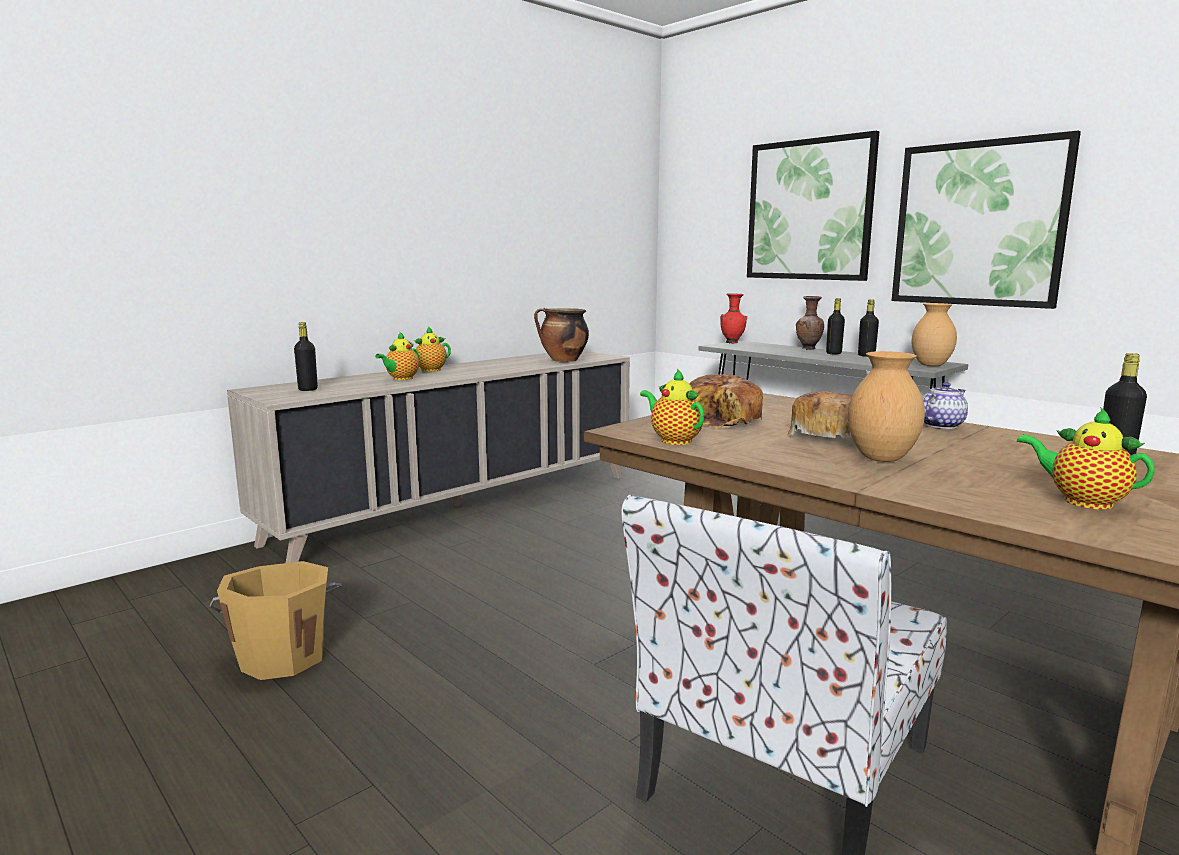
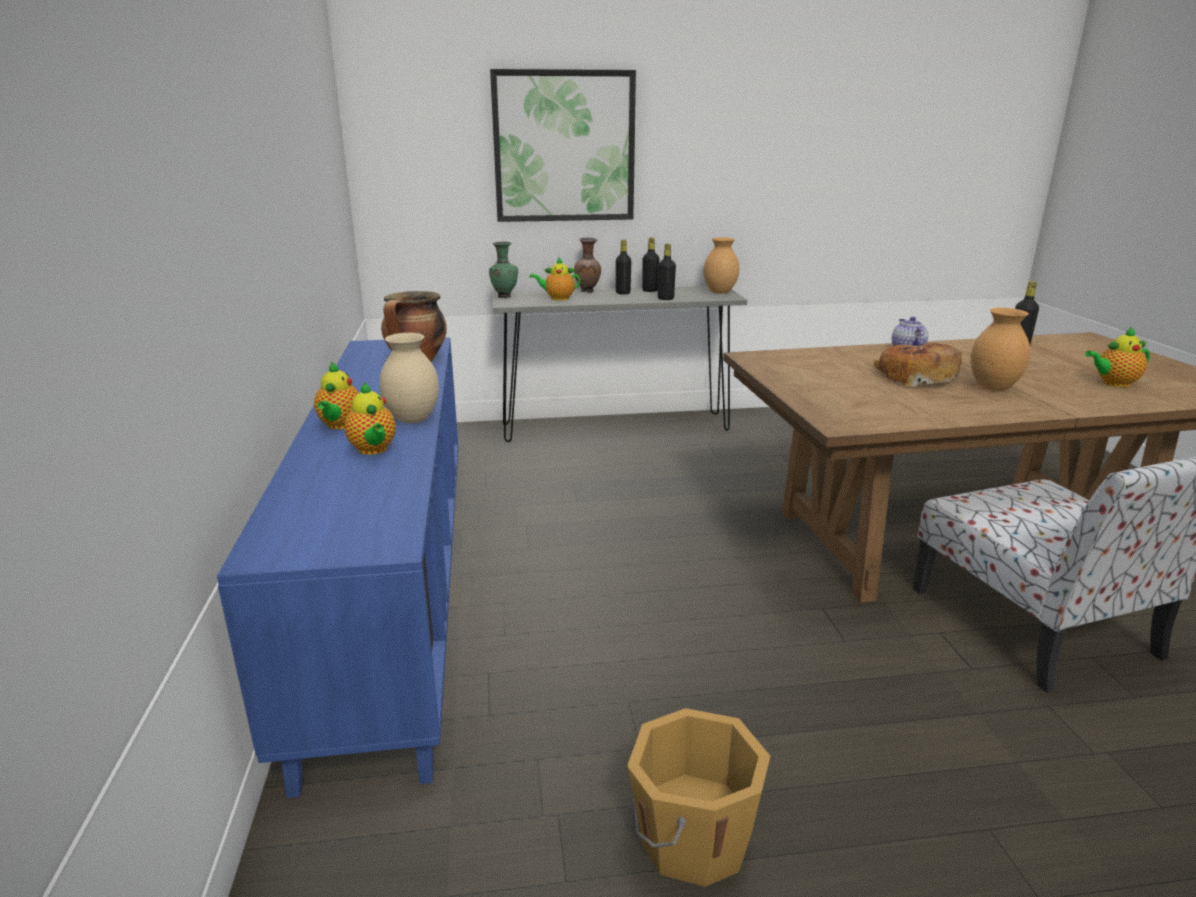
camera: 55 degrees left, 10 degrees up
(308, 389) = (345, 515): black bottle -> black bottle (665, 299)
(459, 375) = (413, 419): none -> beige vase
(460, 507) = (394, 589): beige cabinet -> blue cabinet
(673, 440) = (893, 420): teapot -> teapot (557, 298)
(721, 420) = (831, 389): bread -> none
(732, 343) = (504, 297): red vase -> green vase
(978, 224) = (728, 165): picture -> none

